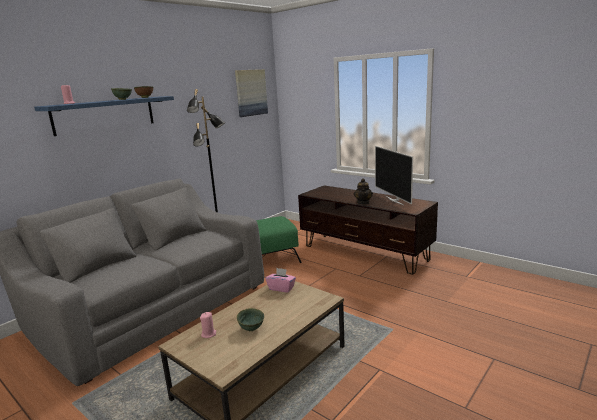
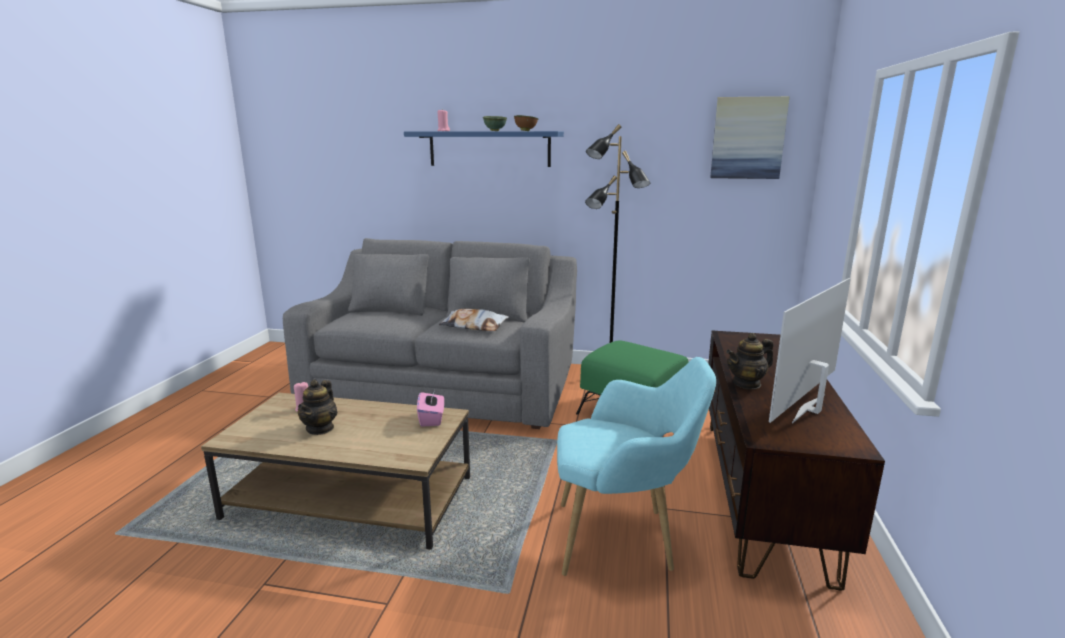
camera: 60 degrees right, 0 degrees up
(193, 242) = (474, 326): none -> pillow
(251, 328) = (320, 428): green bowl -> teapot
(374, 291) = (623, 539): none -> turquoise armchair

